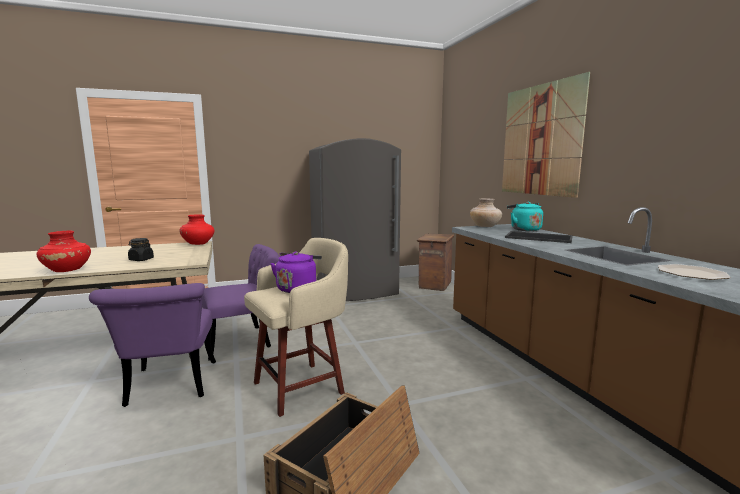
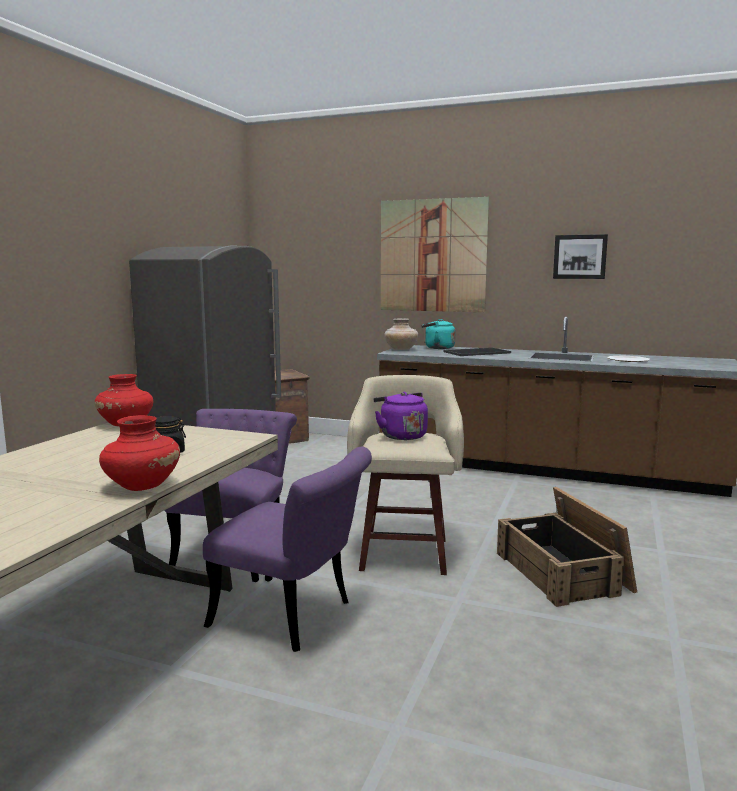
camera: 50 degrees left, 0 degrees up
(684, 130) = (580, 256): none -> picture

